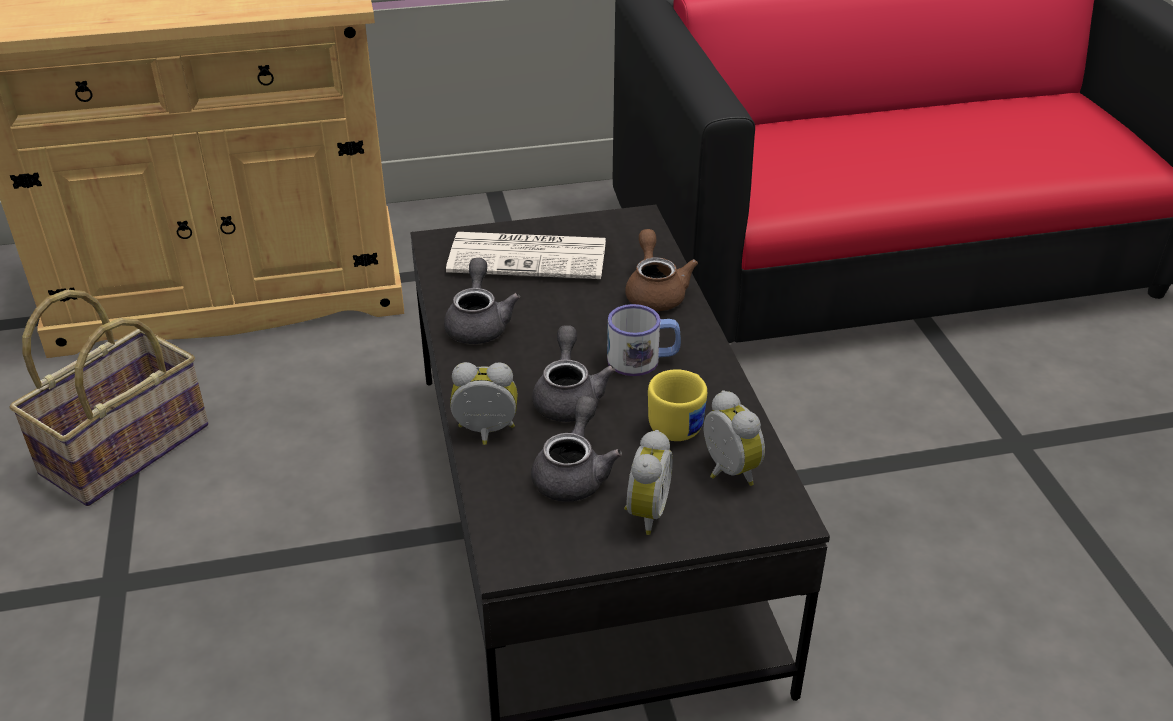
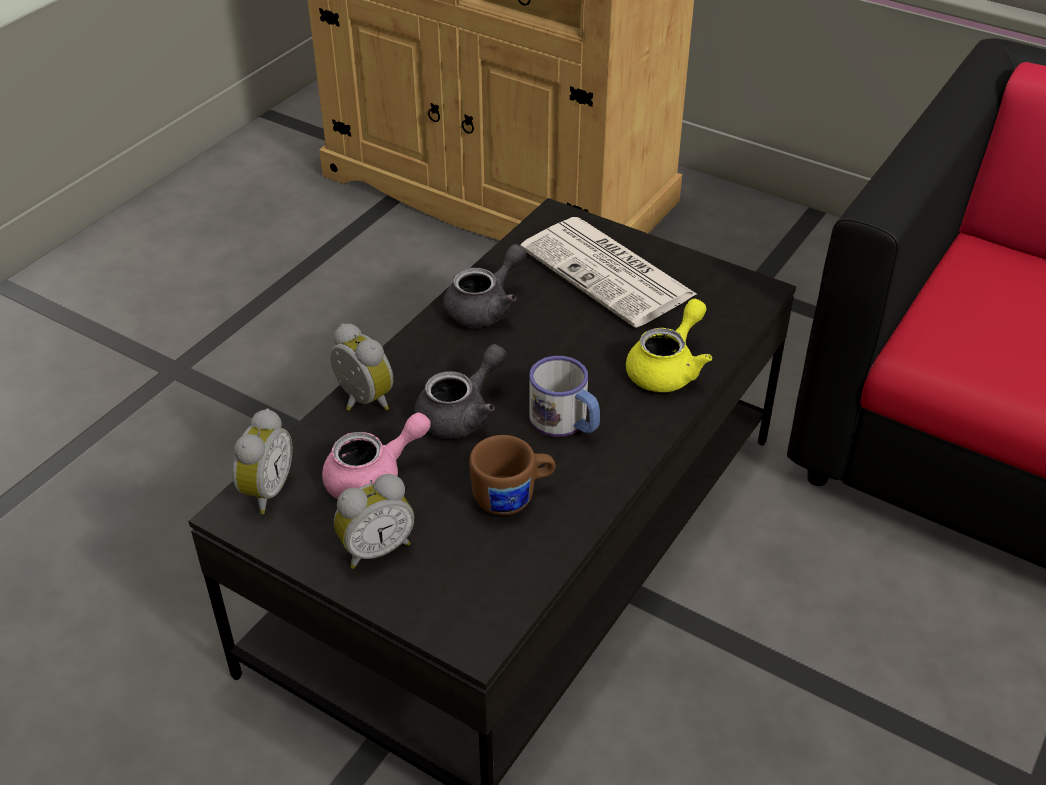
camera: 45 degrees right, 5 degrees up
(124, 448) = (290, 274): basket -> none
(574, 473) = (374, 478): grey teapot -> pink teapot
(655, 292) = (668, 368): brown teapot -> yellow teapot
(680, 423) = (513, 496): yellow mug -> brown mug
(726, 472) = (486, 565): alarm clock -> alarm clock (265, 491)

